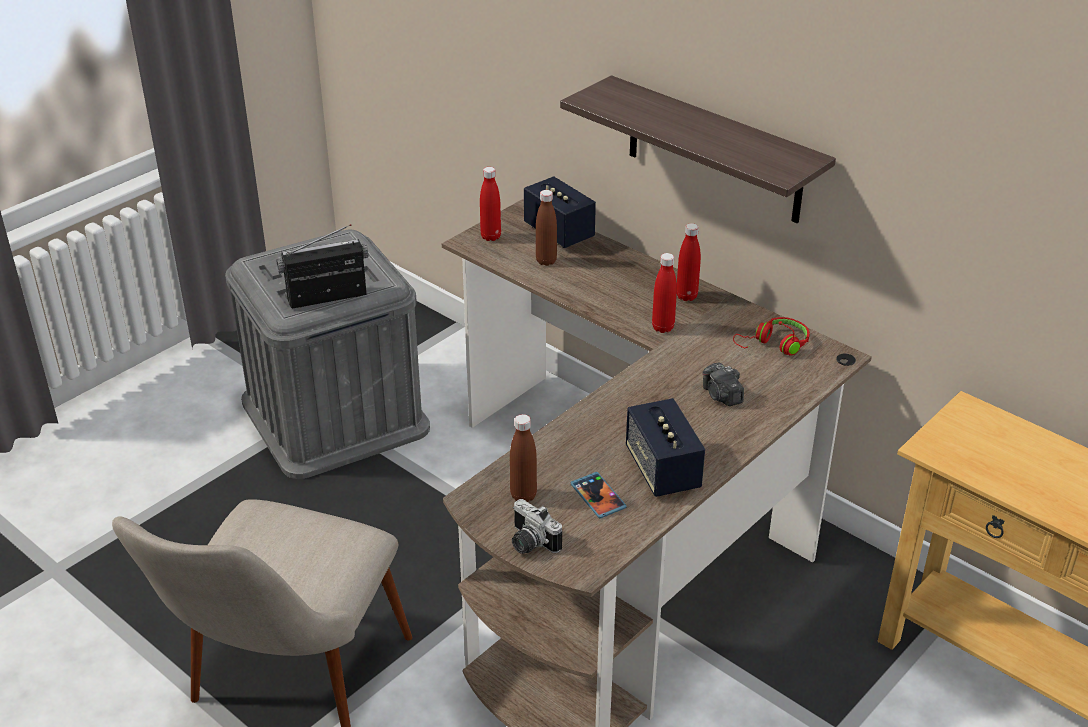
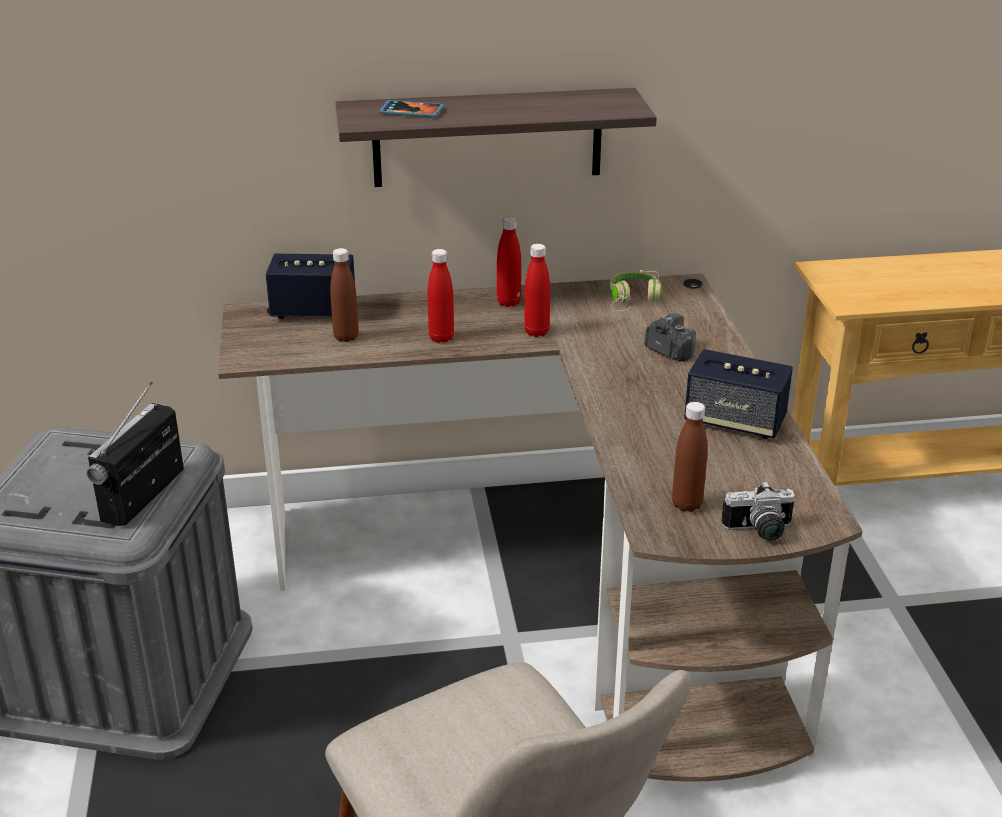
camera: 50 degrees left, 5 degrees down
(491, 237) = (256, 345): red bottle -> red bottle (441, 338)
(598, 497) = (734, 468): phone -> phone (411, 111)
(721, 396) = (669, 351): camera -> camera turned 150 degrees counterclockwise
(774, 345) = (633, 300): red headphones -> beige headphones

